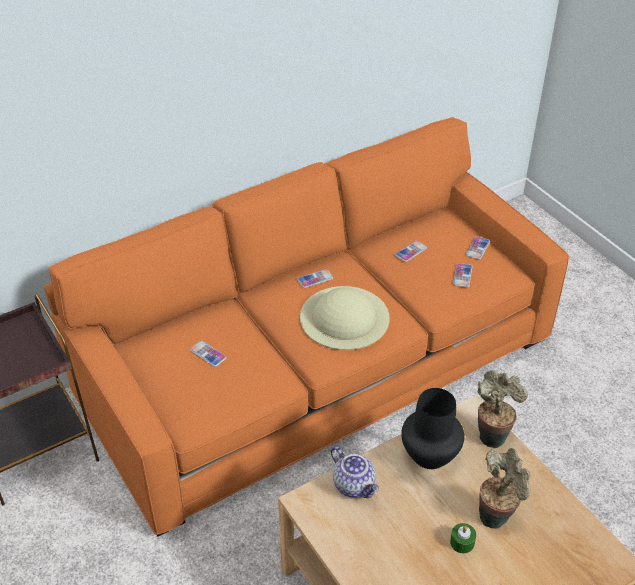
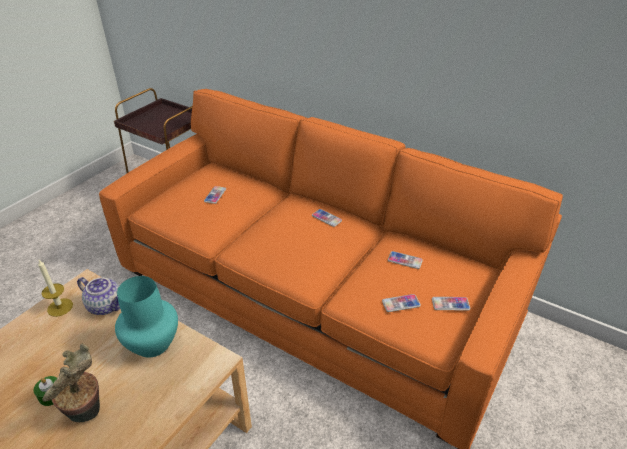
camera: 65 degrees right, 5 degrees down
(335, 528) = (60, 307): none -> candle
(344, 317) = (293, 246): beige hat -> none
(355, 485) = (107, 305): teapot -> teapot turned 90 degrees counterclockwise
(430, 455) = (152, 344): black vase -> turquoise vase
(492, 435) = (192, 384): potted plant -> none

